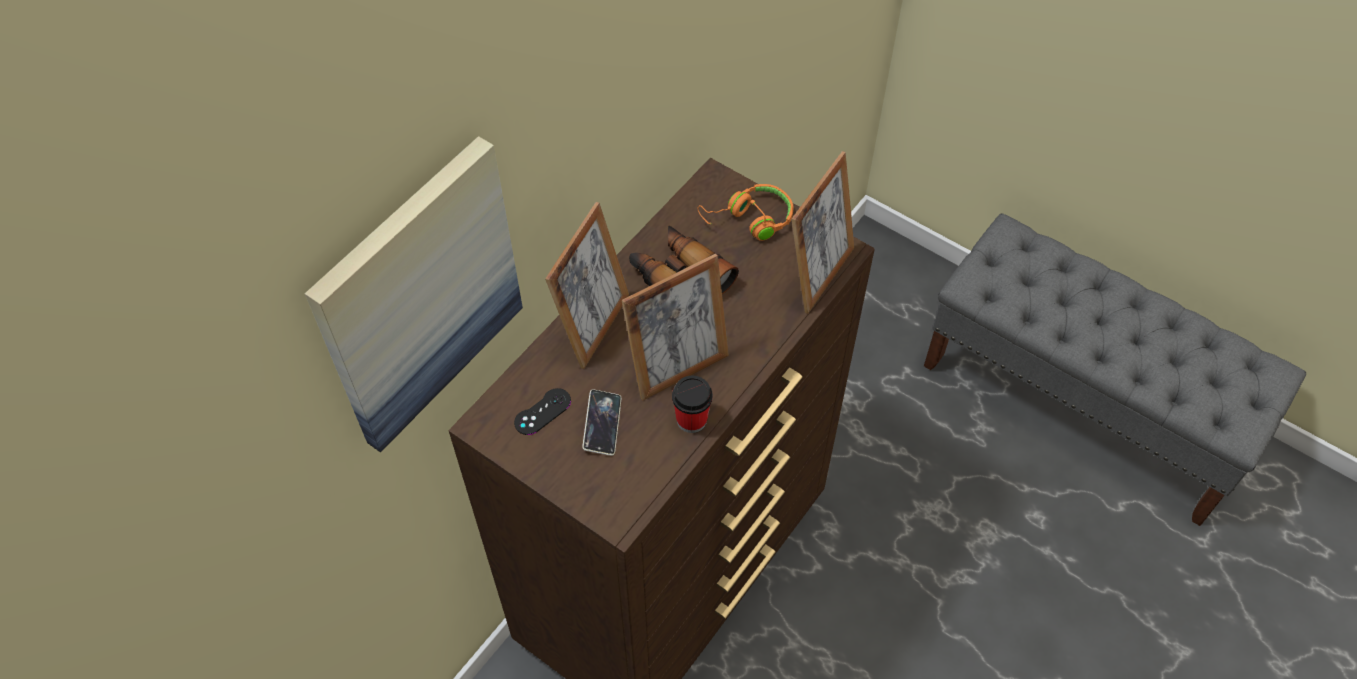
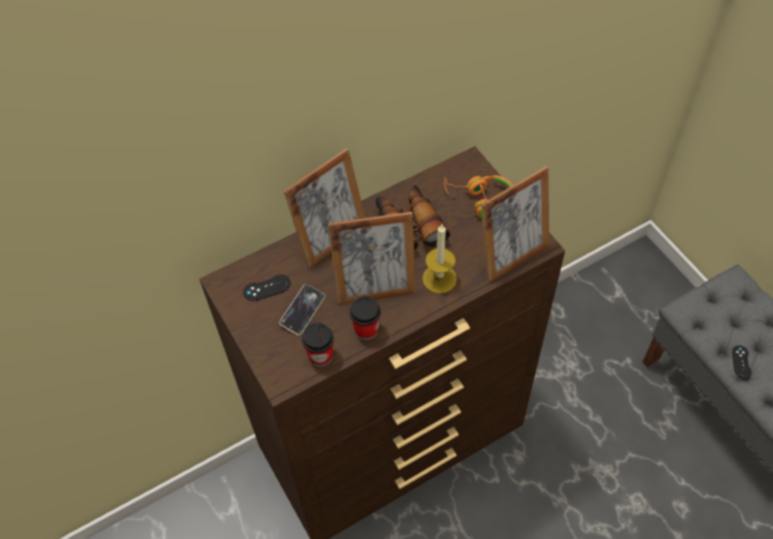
camera: 25 degrees right, 0 degrees up
(420, 296) = (180, 174): picture -> none
(652, 470) = (320, 356): none -> cup
(747, 329) = (439, 279): none -> candle
(1054, 323) = (741, 362): none -> black game controller

